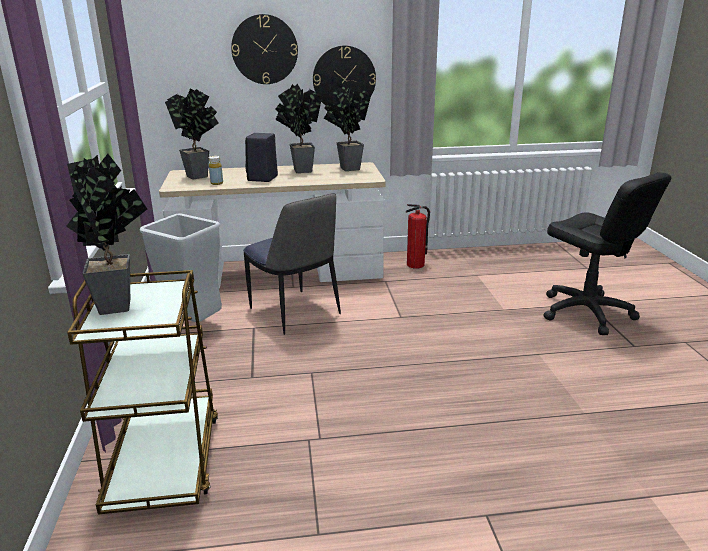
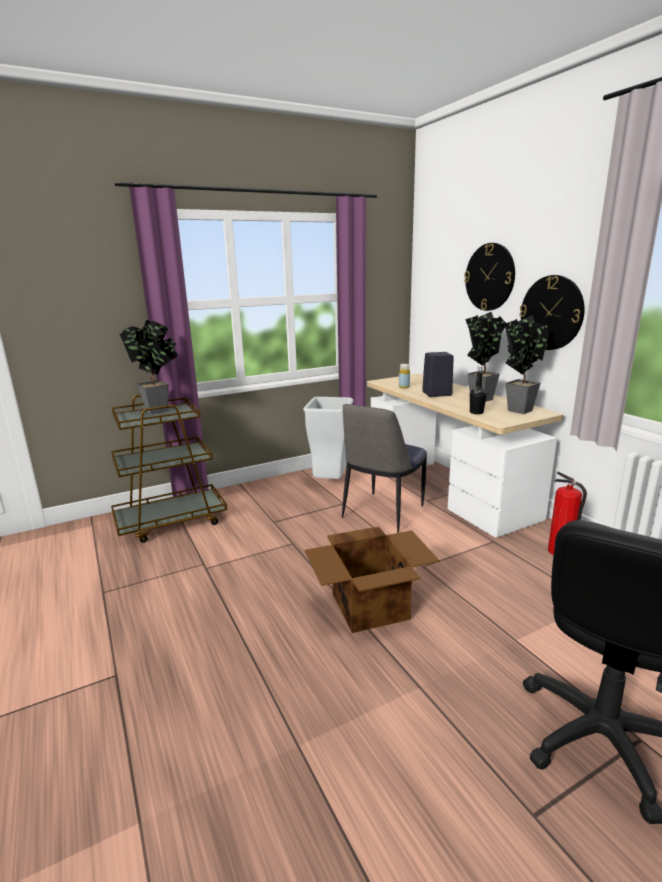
camera: 70 degrees right, 5 degrees down
(201, 176) = (415, 381): potted plant -> none
(339, 179) = (476, 412): none -> black bottle
(443, 352) = (371, 606): none -> cardboard box

